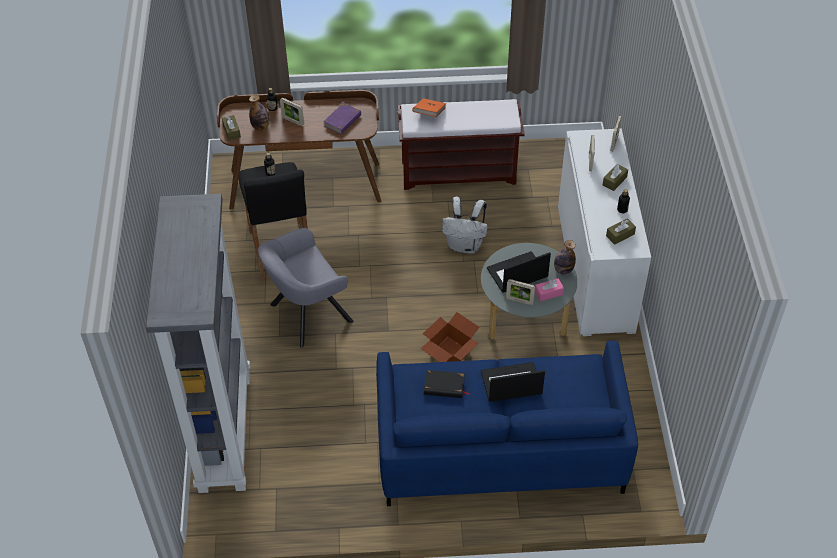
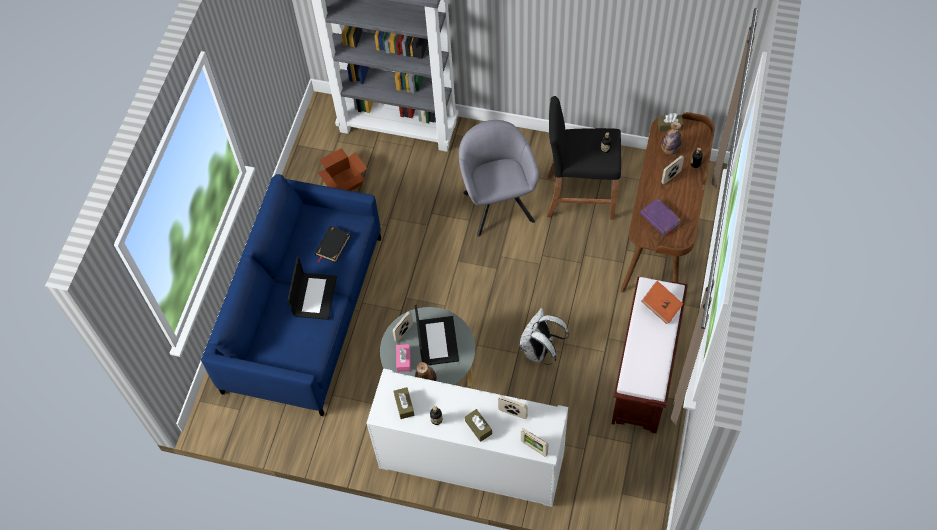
camera: 110 degrees right, 10 degrees up
(449, 352) = (416, 302): cardboard box -> cardboard box (345, 181)

